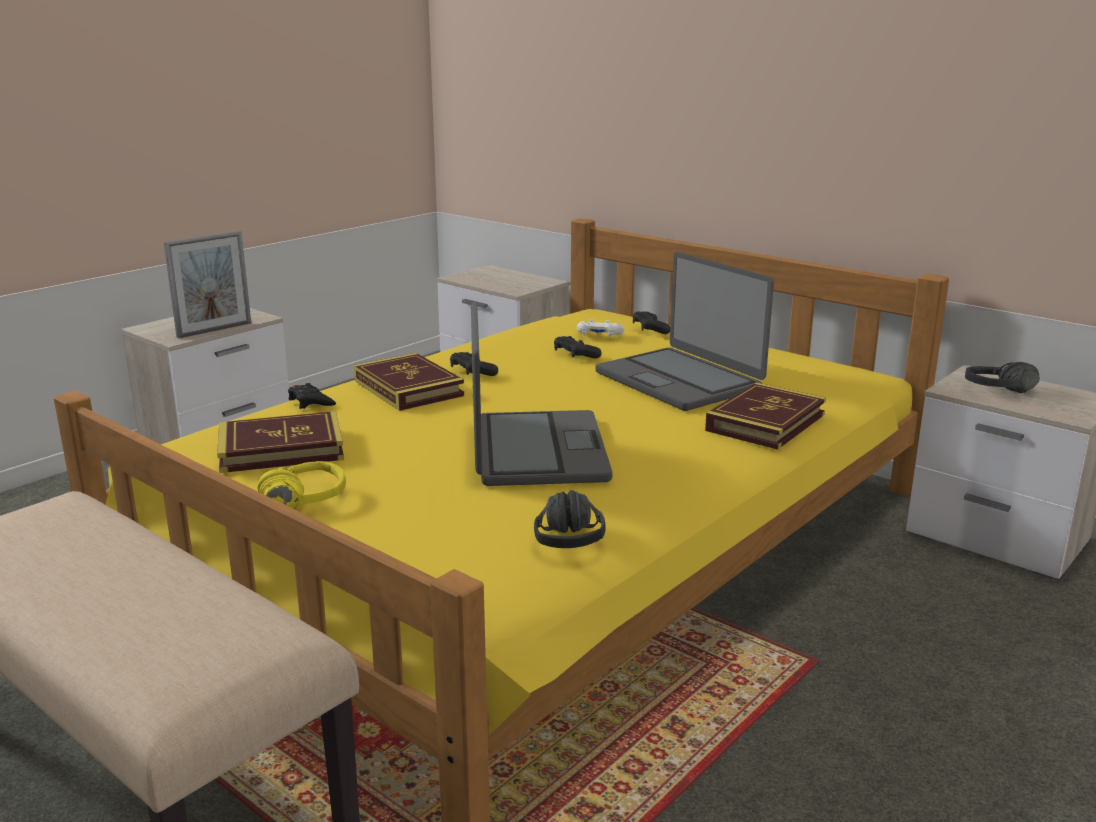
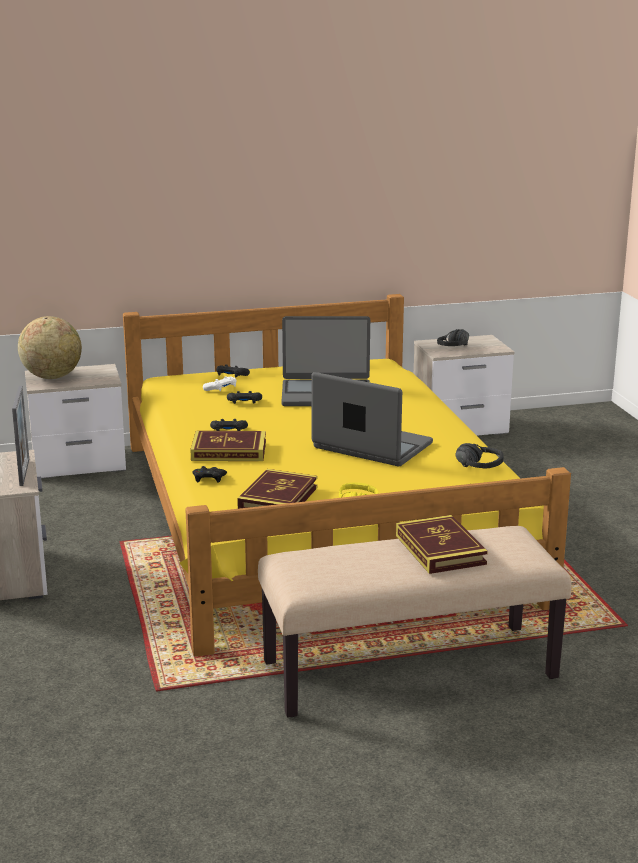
camera: 55 degrees left, 0 degrees up
(488, 274) = (52, 377): none -> globe
(765, 422) = (409, 397): book -> book (440, 550)

